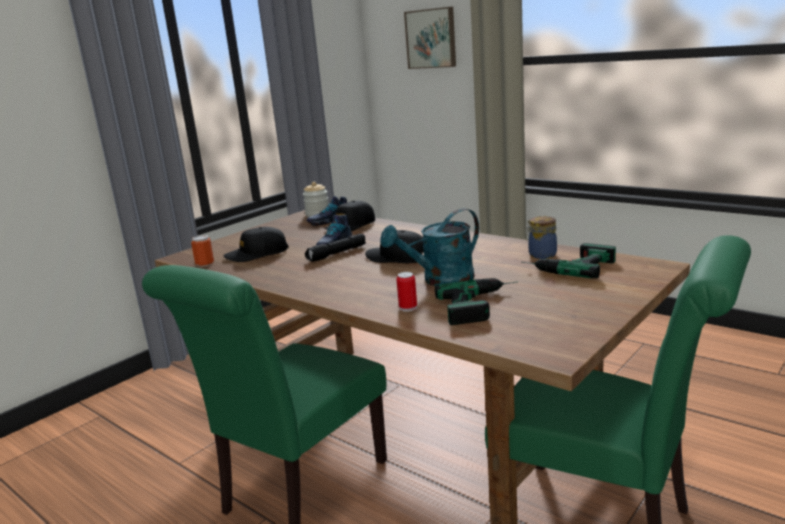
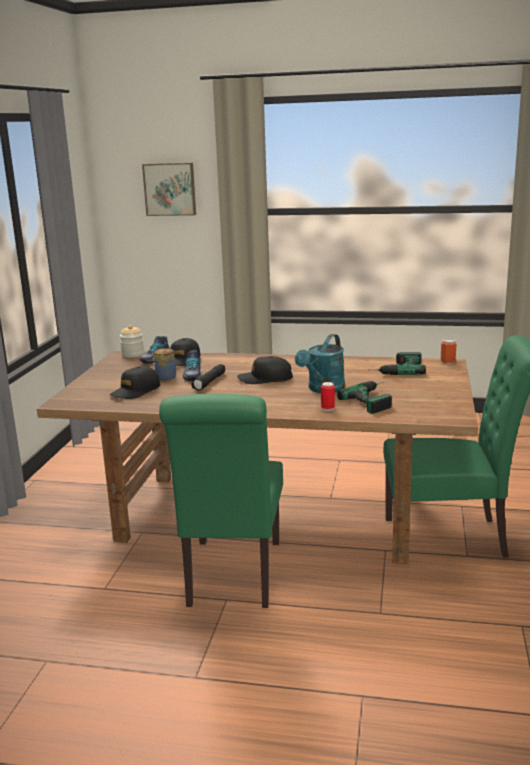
camera: 30 degrees left, 0 degrees up
(205, 264) = (98, 404): can -> can (447, 361)
(541, 254) = (367, 364): jar -> jar (165, 377)

